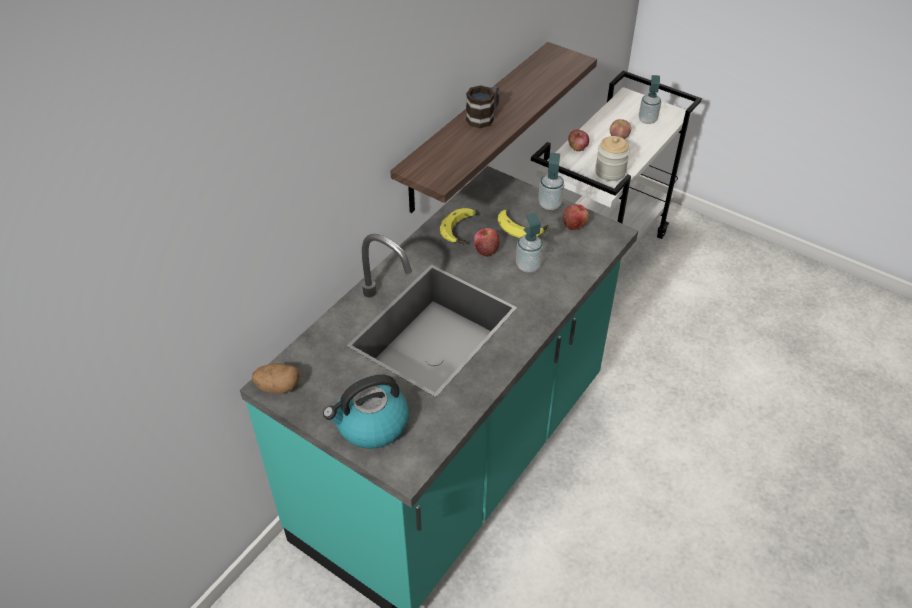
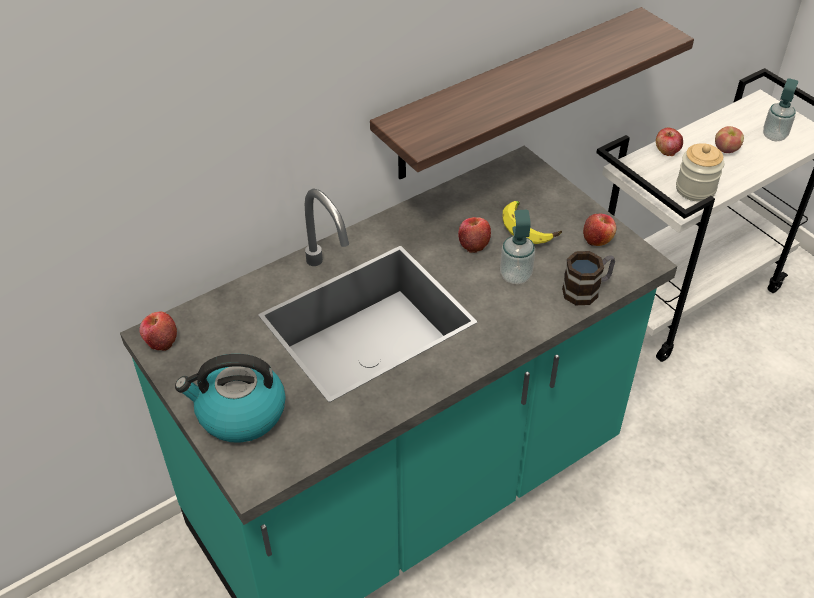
camera: 20 degrees right, 0 degrees up
(278, 387) = (161, 341): potato -> apple
(462, 230) = (456, 214): banana -> none
(484, 117) = (513, 81): mug -> mug (587, 290)
(549, 204) = (578, 208): soap dispenser -> none

